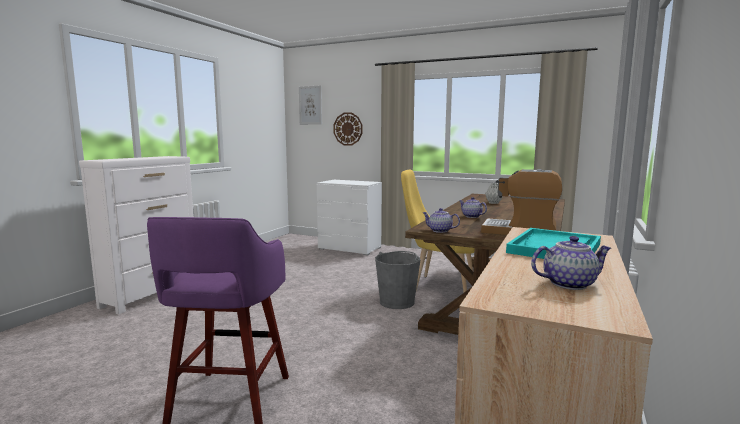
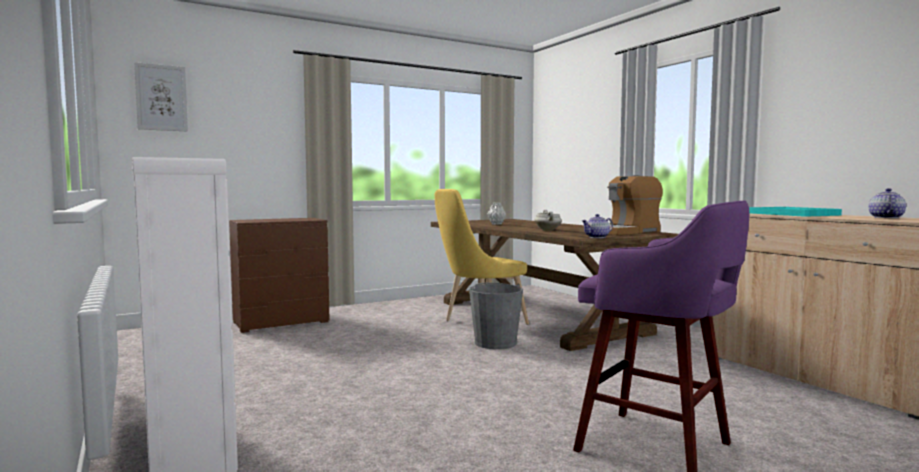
camera: 55 degrees left, 5 degrees down
(348, 129) = (239, 141): wall clock -> none
(350, 248) = (281, 322): white dresser -> brown dresser
(471, 216) = (548, 230): teapot -> white cooking pot

